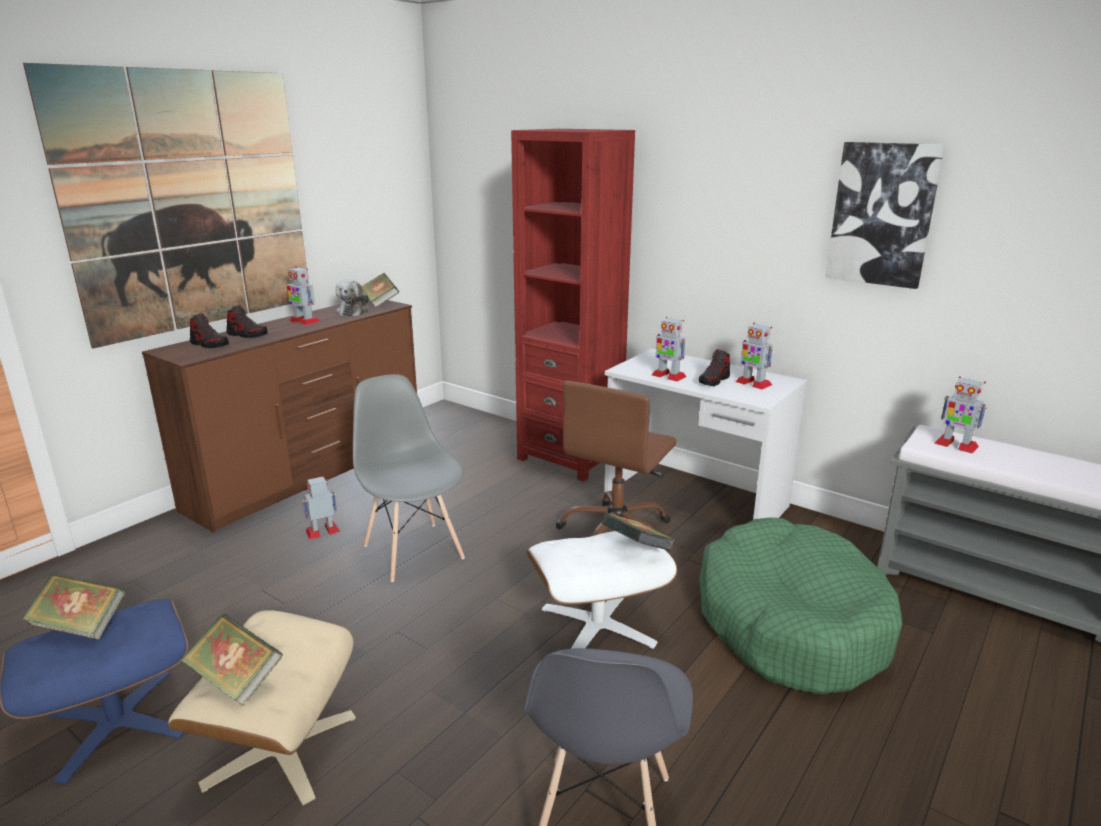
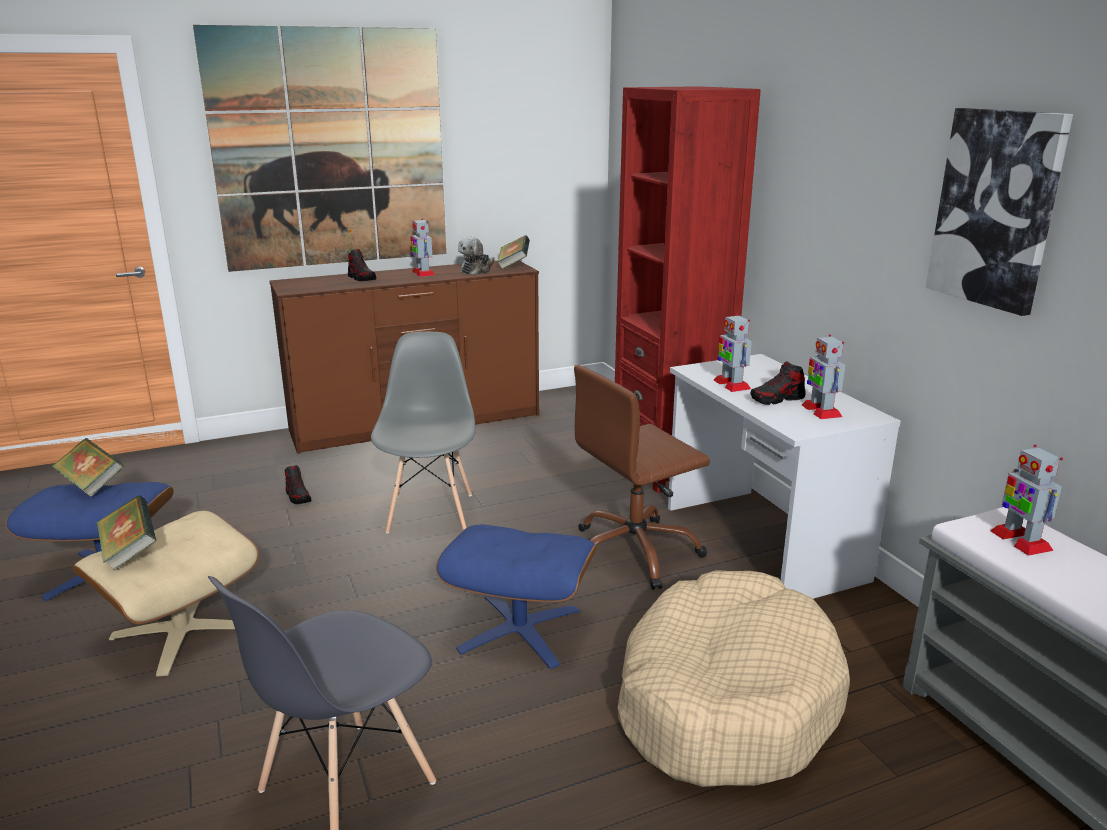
camera: 30 degrees right, 0 degrees up
(209, 344) = (322, 282): shoe -> shoe (298, 496)
(323, 531) = (376, 475): toy robot -> none
(597, 626) = (519, 630): white ottoman -> blue ottoman
(636, 549) = (547, 554): book -> none
(790, 623) = (725, 699): green dog bed -> beige dog bed

